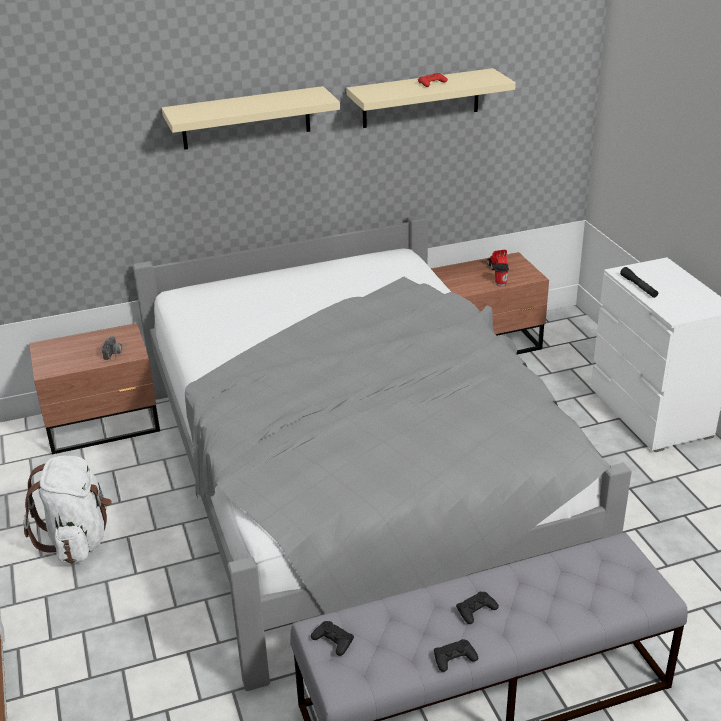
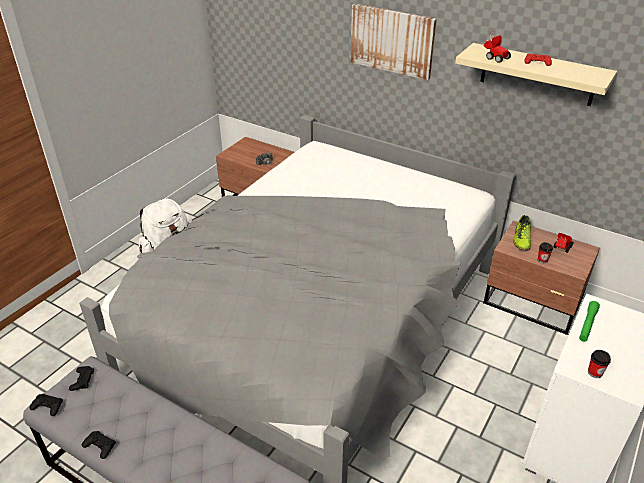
camera: 50 degrees right, 5 degrees up
(246, 118) = (392, 41): beige shelf -> picture
(394, 92) = (494, 58): none -> toy car
(462, 278) = (521, 240): none -> shoe
(476, 610) = (154, 434): black game controller -> black game controller (47, 406)
(638, 287) = (587, 324): black flashlight -> green flashlight
(690, 310) = (594, 373): none -> cup

